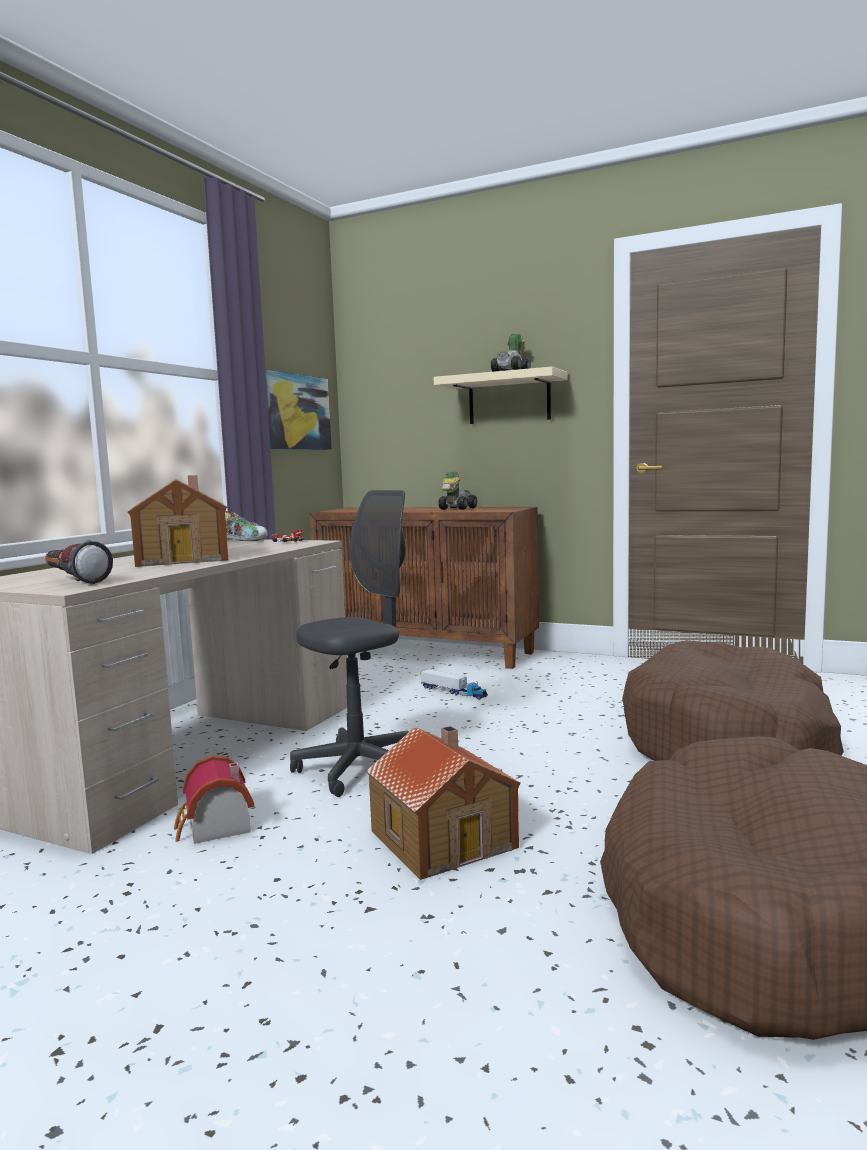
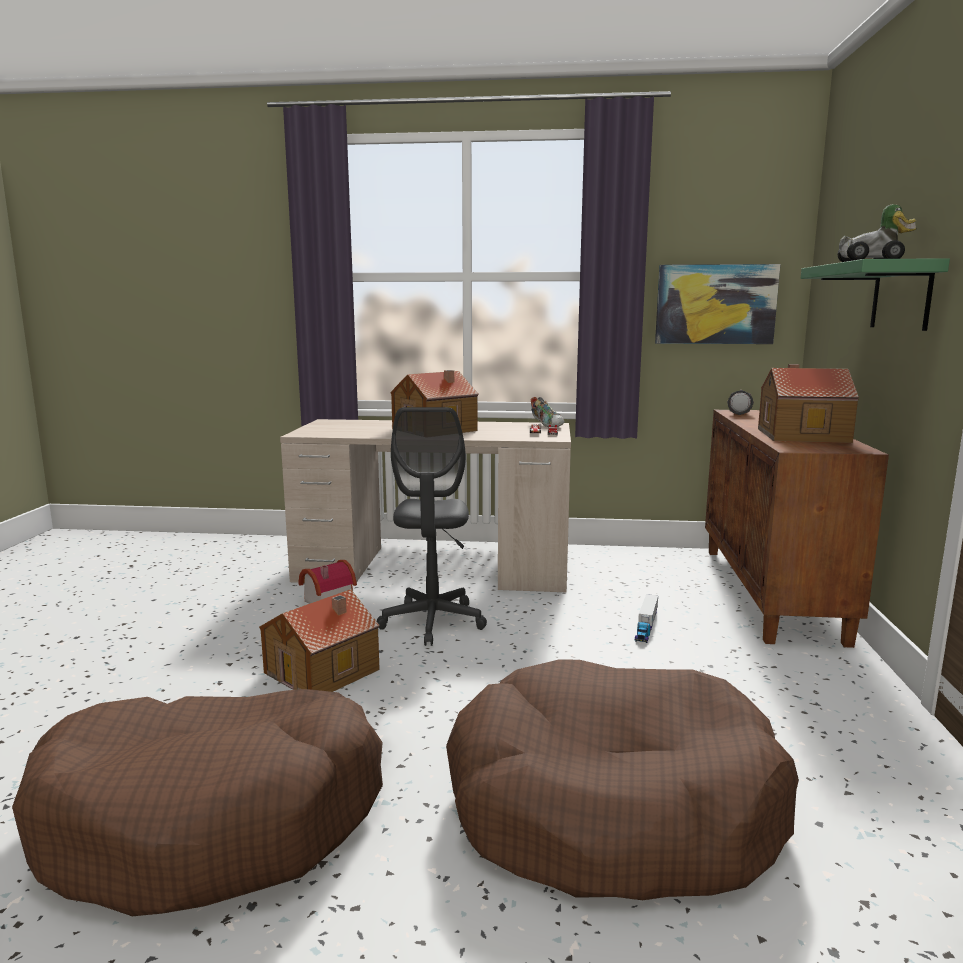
camera: 70 degrees right, 5 degrees up
(73, 581) = (329, 430): flashlight -> flashlight (739, 412)
(360, 769) = (432, 622): grey office chair -> grey office chair turned 60 degrees clockwise
(456, 509) = (800, 435): toy car -> toy house
(509, 399) = (901, 296): beige shelf -> green shelf

